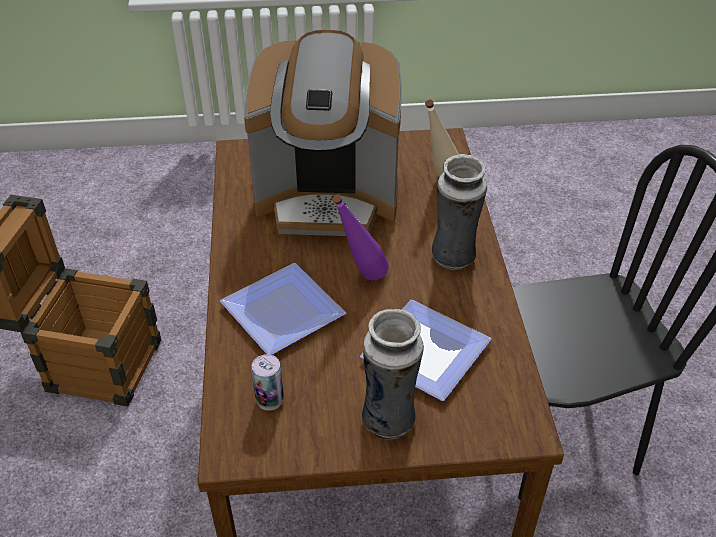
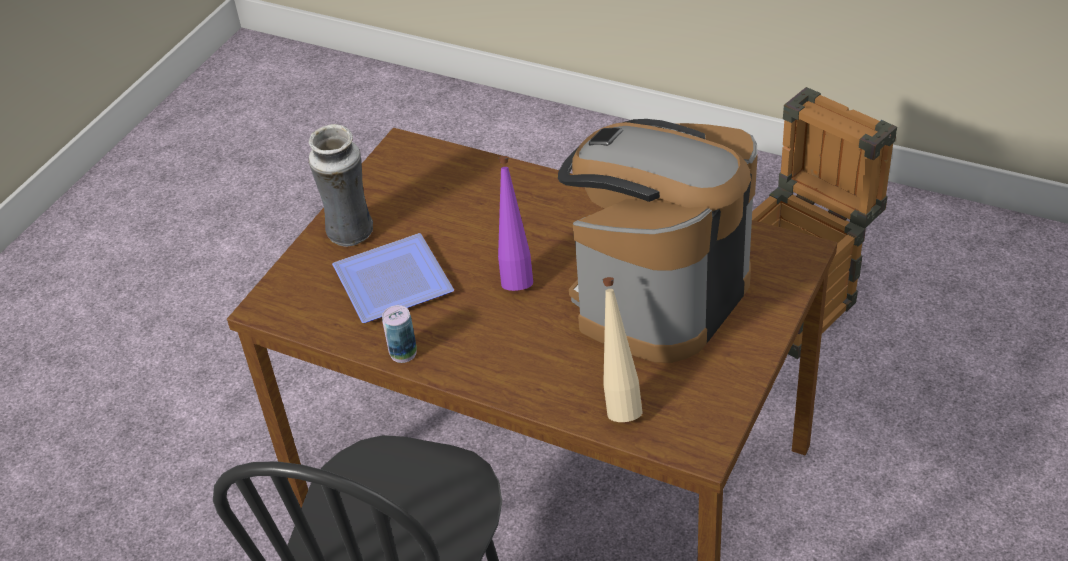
camera: 125 degrees right, 0 degrees up
(269, 399) = (430, 177): can -> can (403, 353)
(283, 308) = (521, 213): plate -> none
(453, 258) = (488, 354): vase -> none

